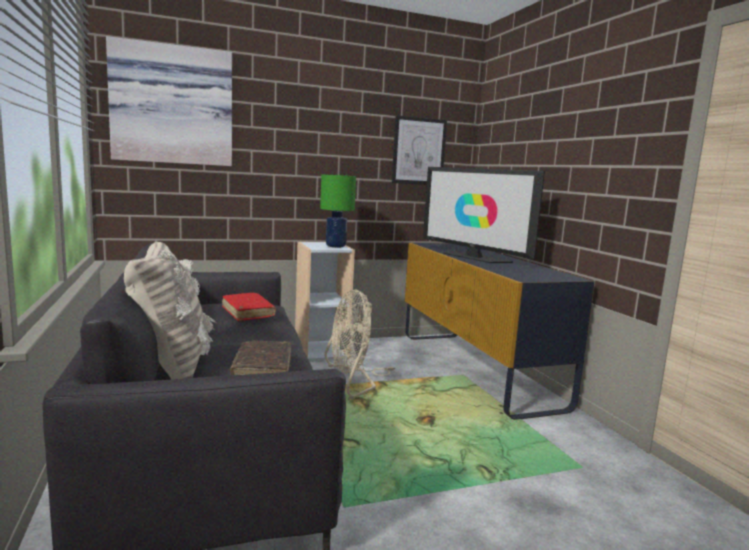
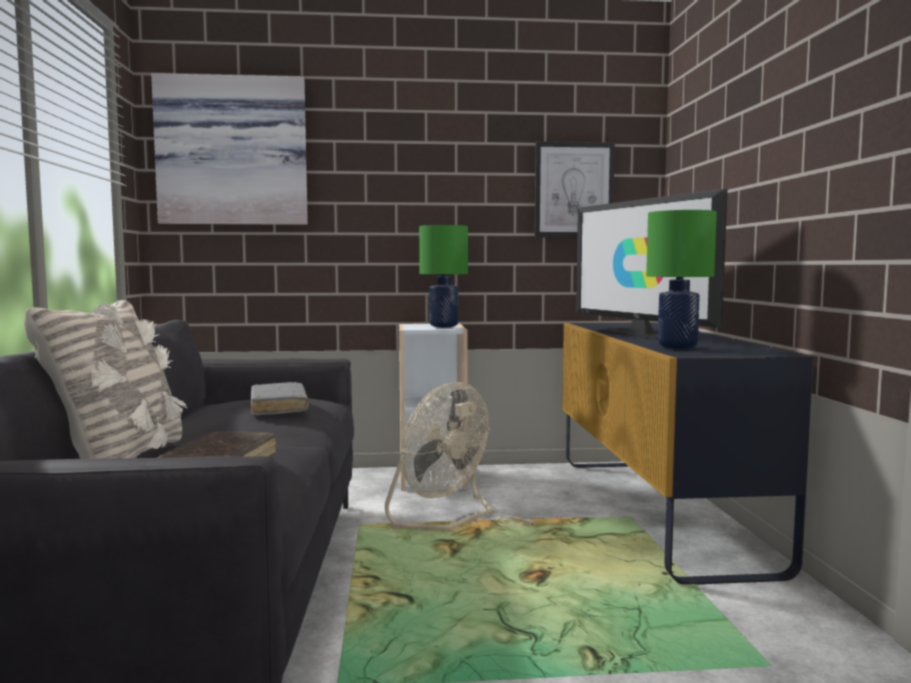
camera: 15 degrees right, 5 degrees down
(248, 313) = (278, 408): red book -> grey book
(355, 379) = (459, 516): beige fan -> beige fan turned 45 degrees clockwise
(512, 272) = (678, 348): none -> green table lamp

